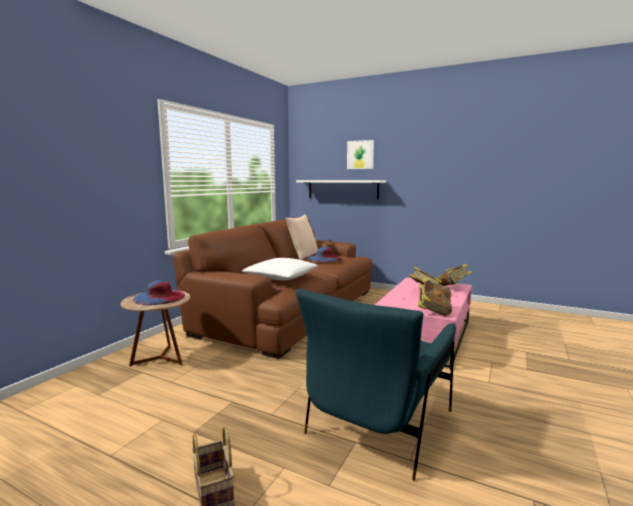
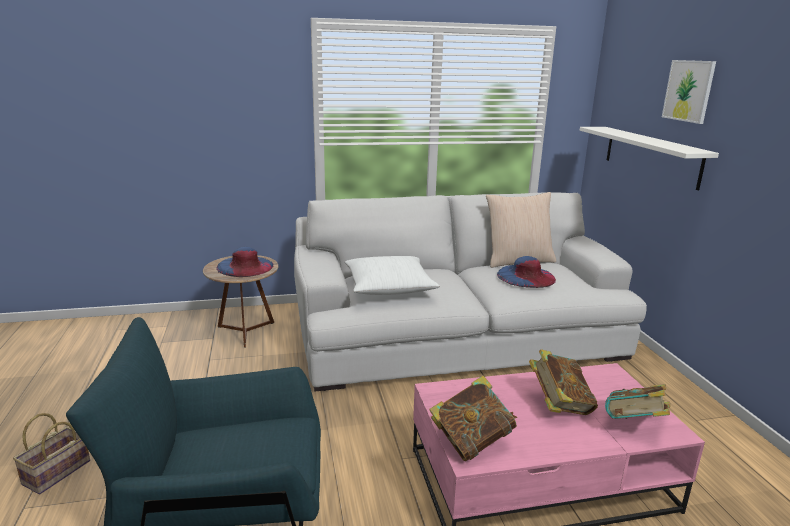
camera: 50 degrees right, 10 degrees up
(290, 310) = (457, 335): brown sofa -> white sofa

